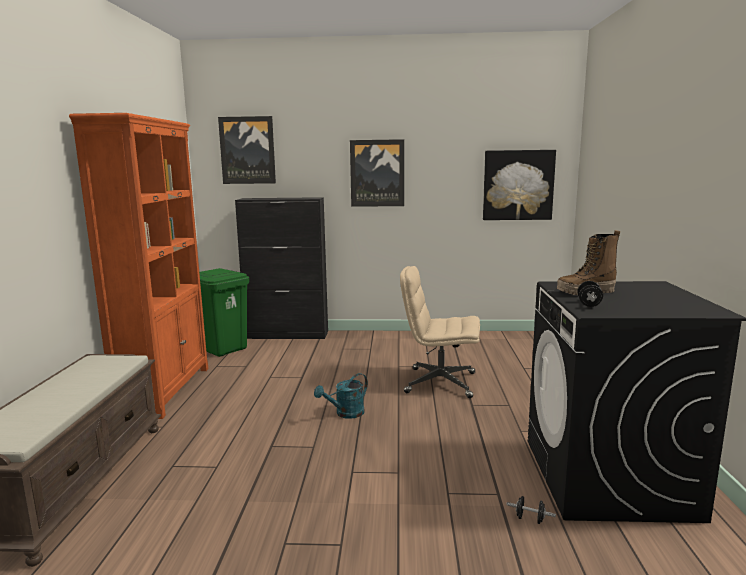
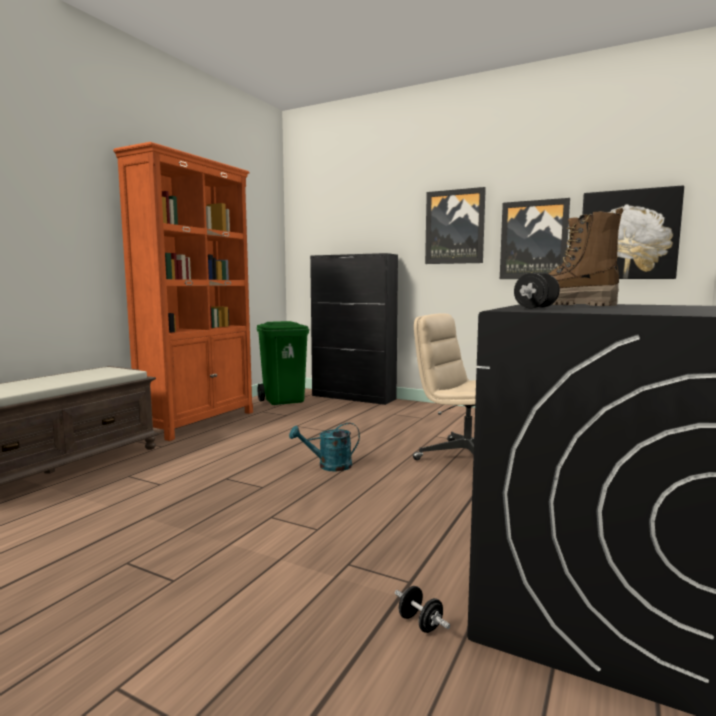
camera: 25 degrees right, 5 degrees down
(247, 150) = (331, 209): picture -> picture (533, 240)

